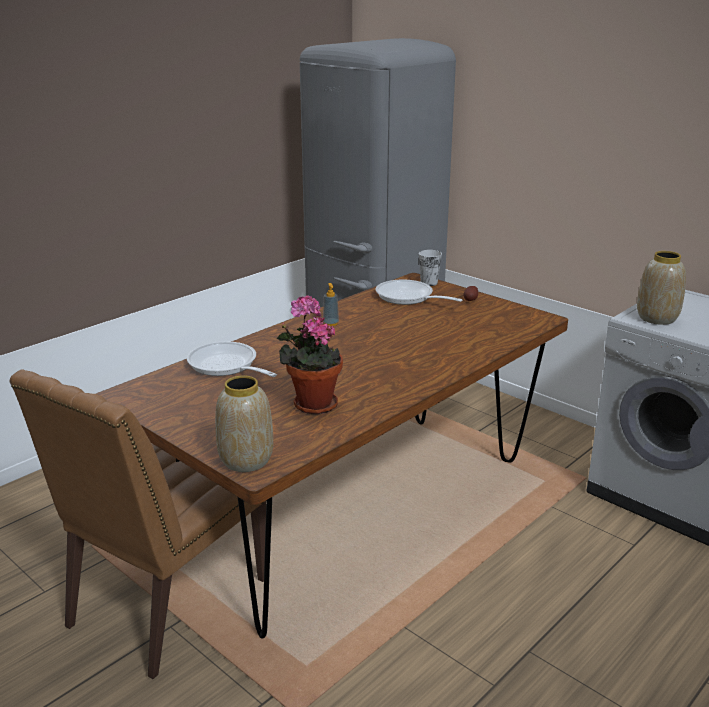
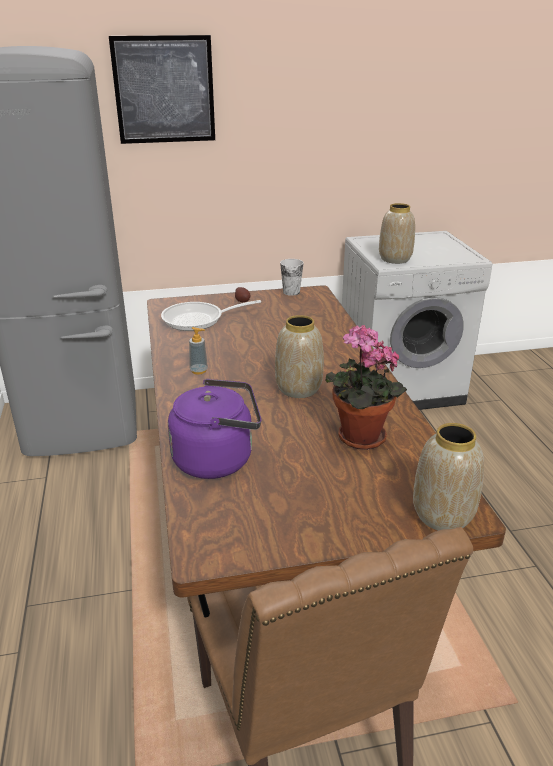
camera: 55 degrees left, 5 degrees up
(226, 366) = (218, 459): frying pan -> purple kettle
(355, 362) = (298, 389): none -> vase
(429, 283) = (182, 302): cup -> cup (291, 292)
(509, 88) = (164, 90): none -> picture

